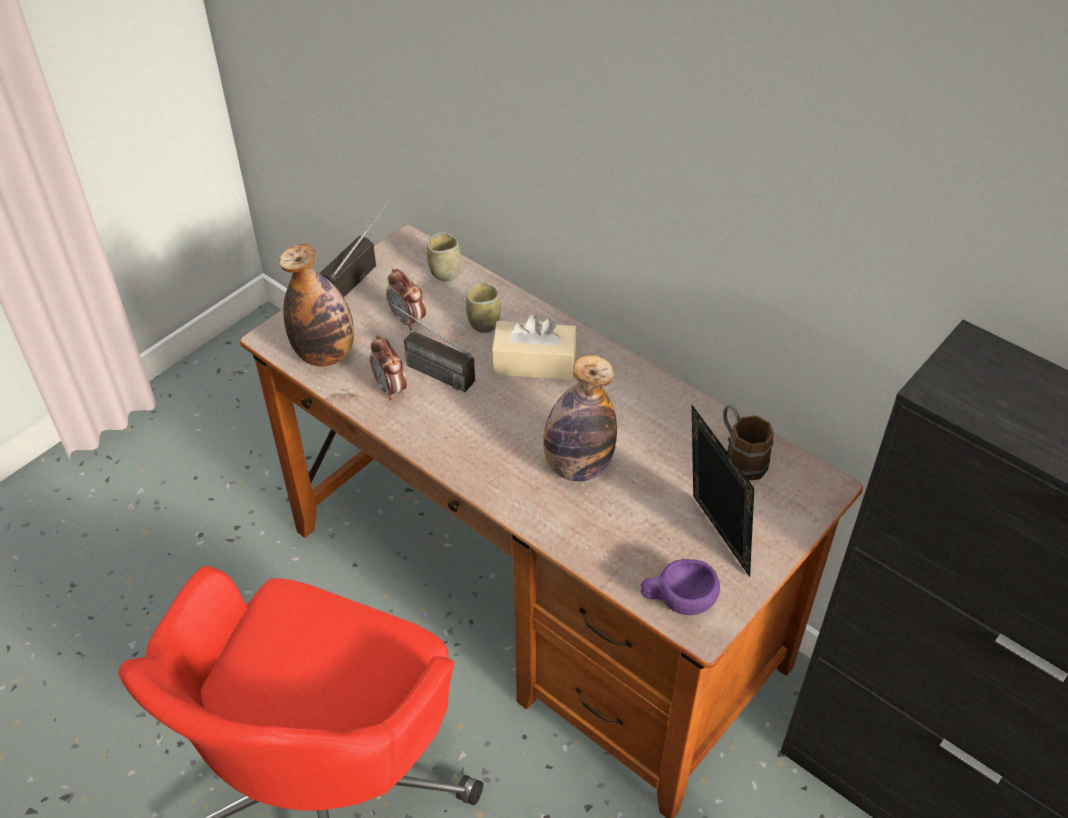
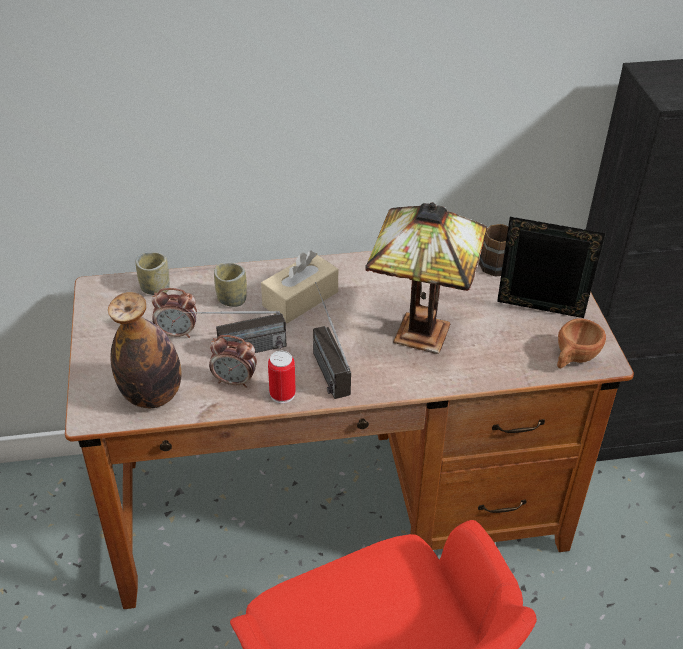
camera: 50 degrees left, 5 degrees down
(359, 271) = (90, 329): radio -> radio (323, 362)
(406, 427) = (282, 394): none -> can
(577, 466) = (417, 334): bottle -> table lamp
(677, 602) = (573, 358): purple cup -> brown cup

